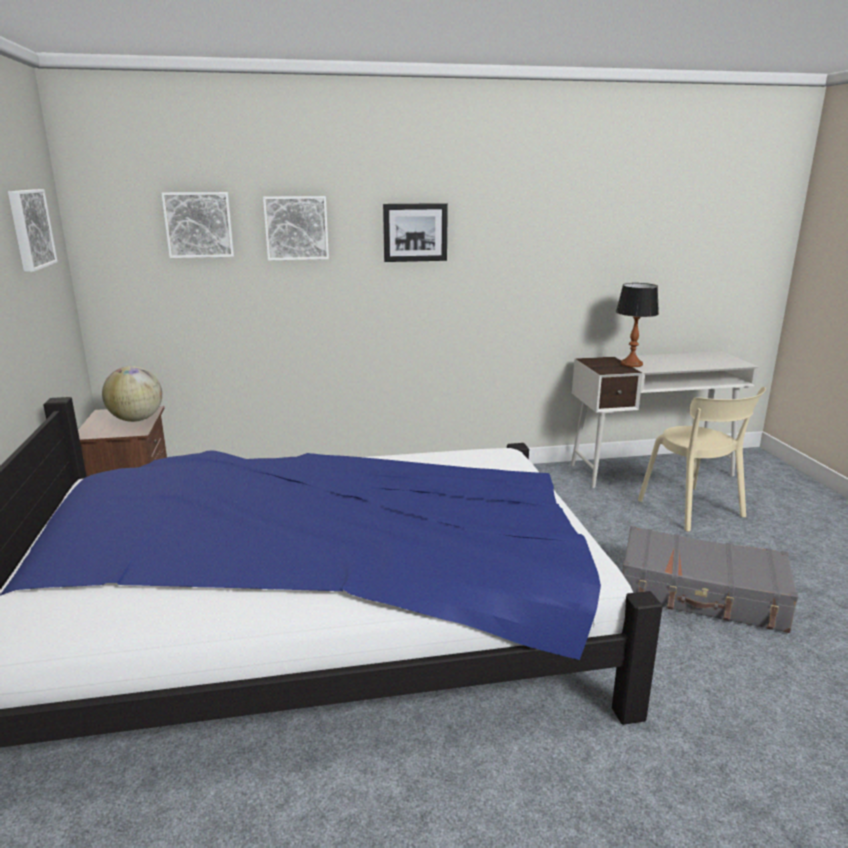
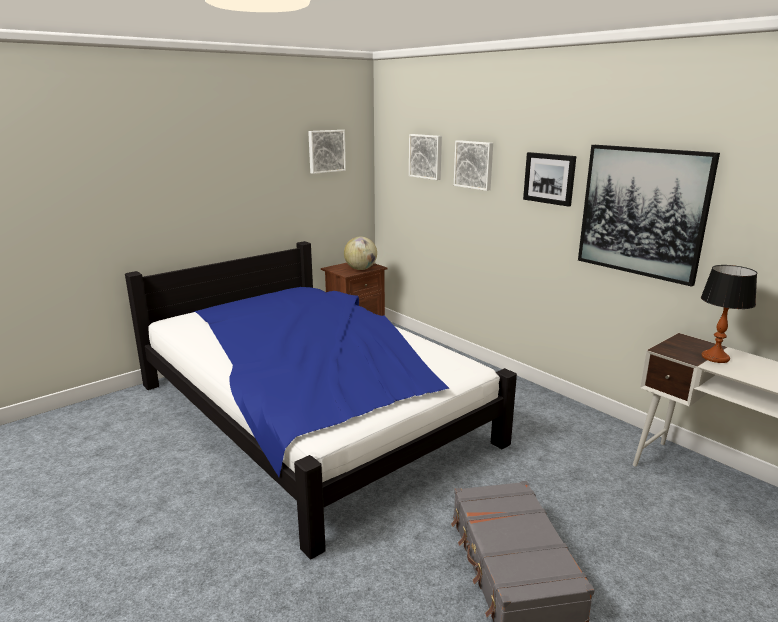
camera: 60 degrees right, 0 degrees up
(525, 253) = (642, 212): none -> picture
(693, 510) = (680, 538): beige chair -> none

